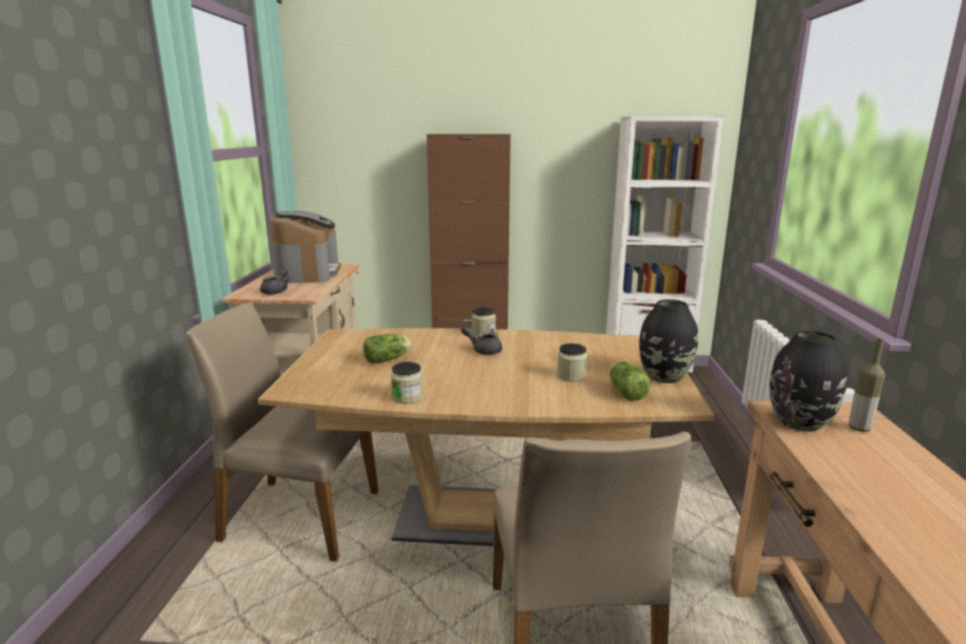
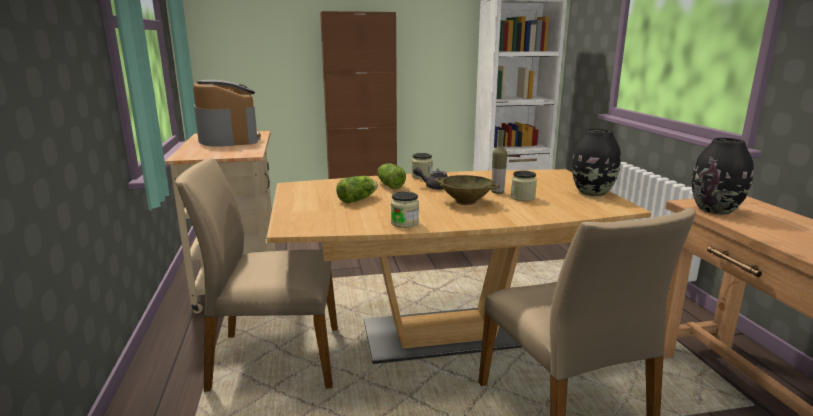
camera: 15 degrees left, 0 degrees up
(276, 291) = (215, 152): grey teapot -> none
(500, 375) = (466, 202): none -> beige bowl
(626, 391) = (574, 204): lettuce -> lettuce (389, 185)
(859, 428) = (755, 209): bottle -> bottle (497, 192)

